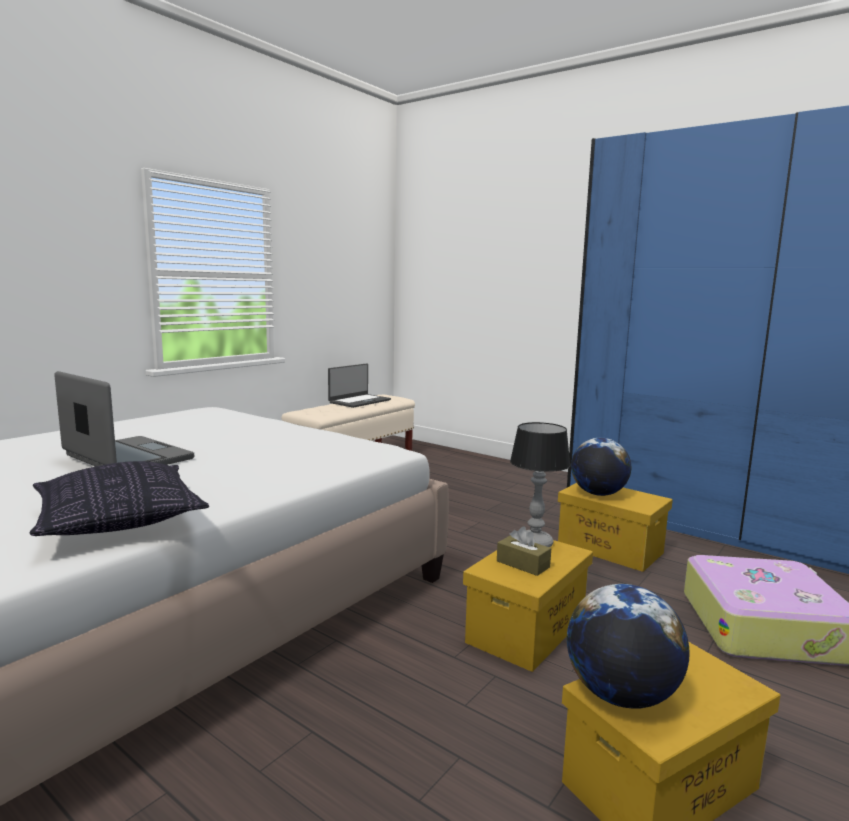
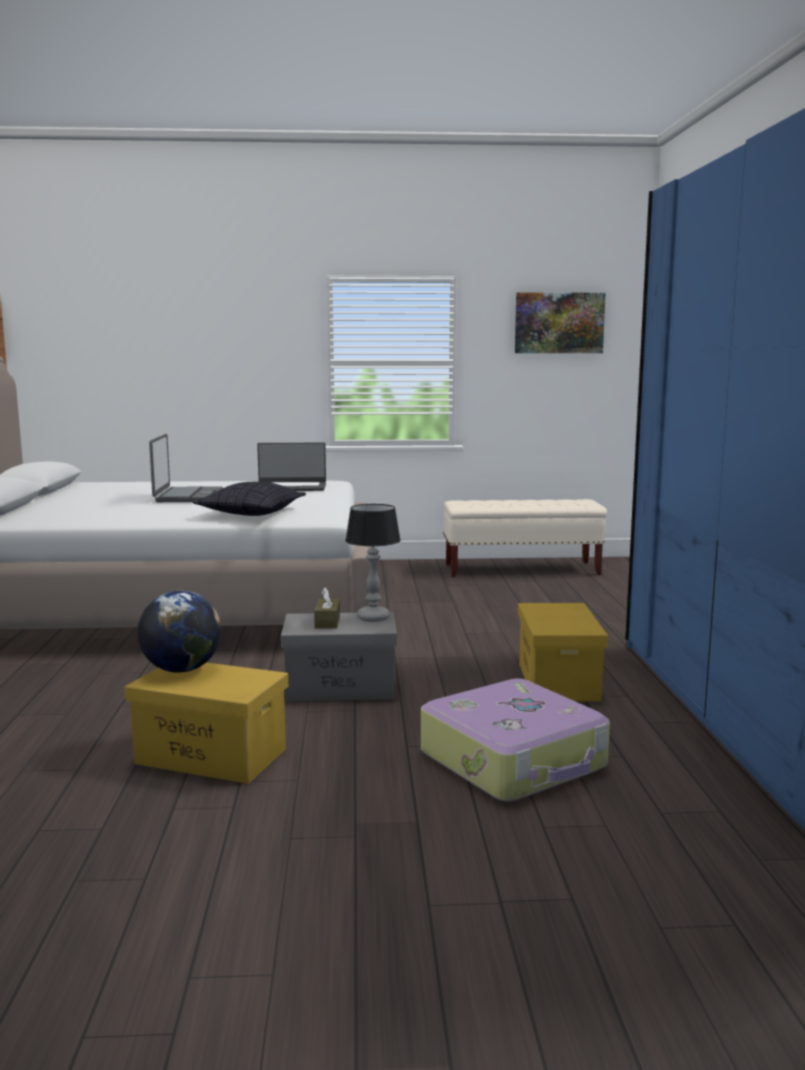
camera: 50 degrees right, 0 degrees up
(119, 521) = (100, 517): pillow -> pillow (251, 513)
(343, 243) = (559, 323): none -> picture
(359, 401) = (538, 501): laptop -> laptop (290, 487)
(526, 629) = (341, 687): yellow storage box -> grey storage box
(598, 494) = (547, 613): globe -> none

